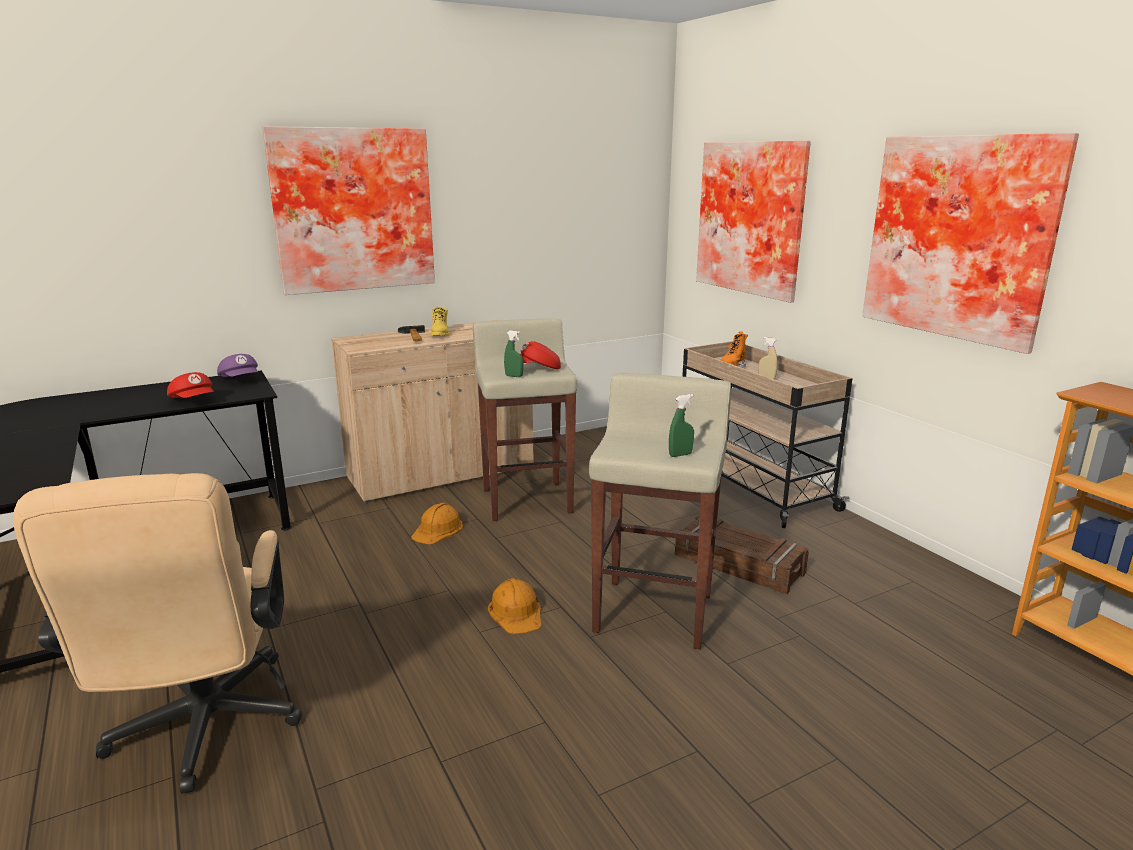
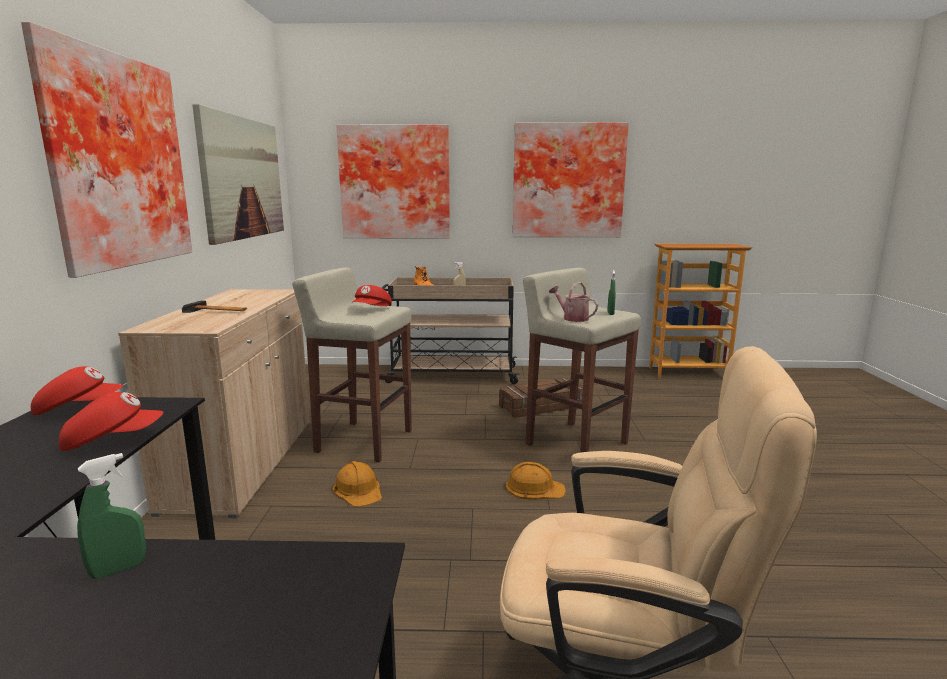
camera: 60 degrees left, 5 degrees down
(241, 380) = (79, 409): purple cap -> red cap
(440, 334) = (230, 305): yellow boot -> none
(514, 376) = (378, 316): green spray bottle -> green spray bottle (118, 569)
(558, 210) = (243, 178): none -> picture
(620, 441) = (572, 318): none -> watering can

